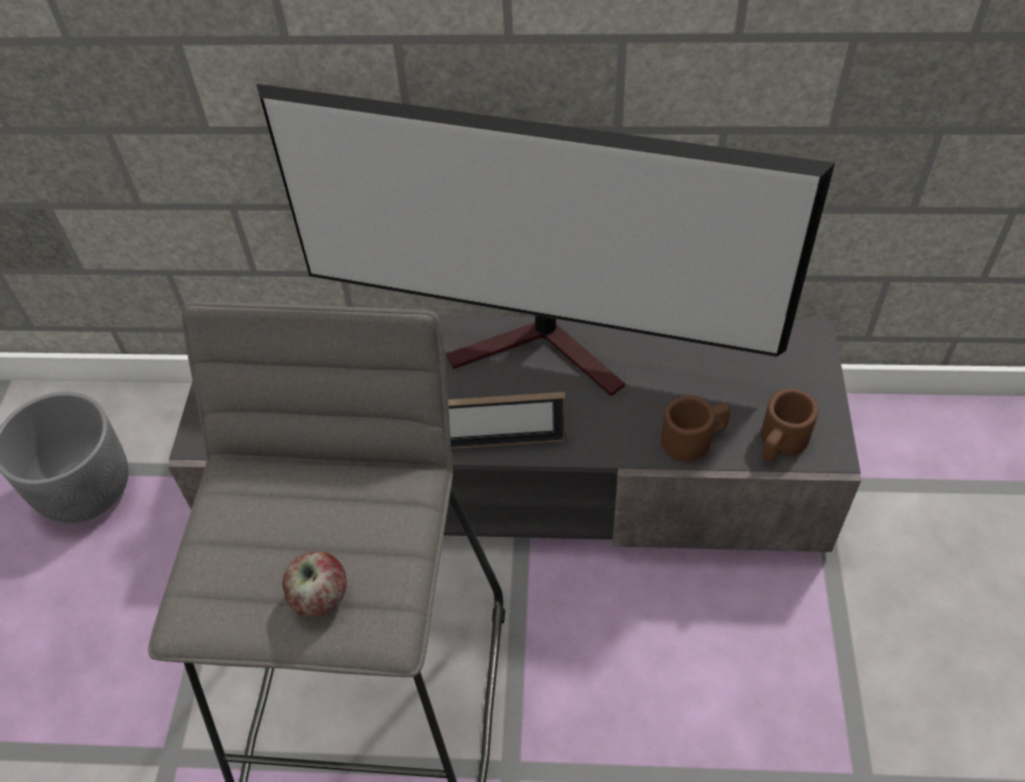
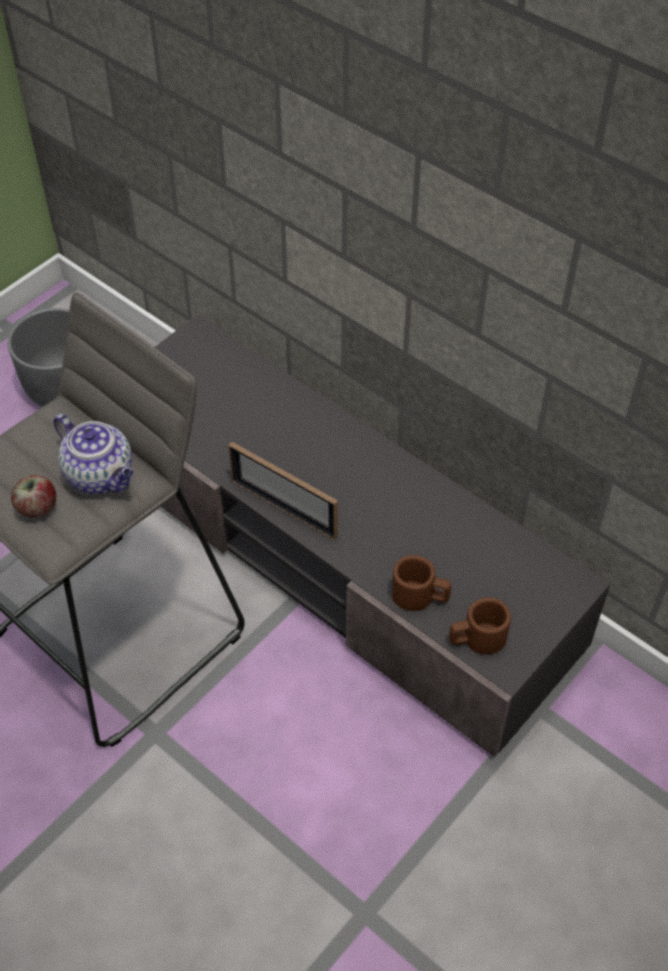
camera: 35 degrees right, 0 degrees up
(360, 509) = (101, 475): none -> teapot
(546, 351) = (381, 473): television -> none

